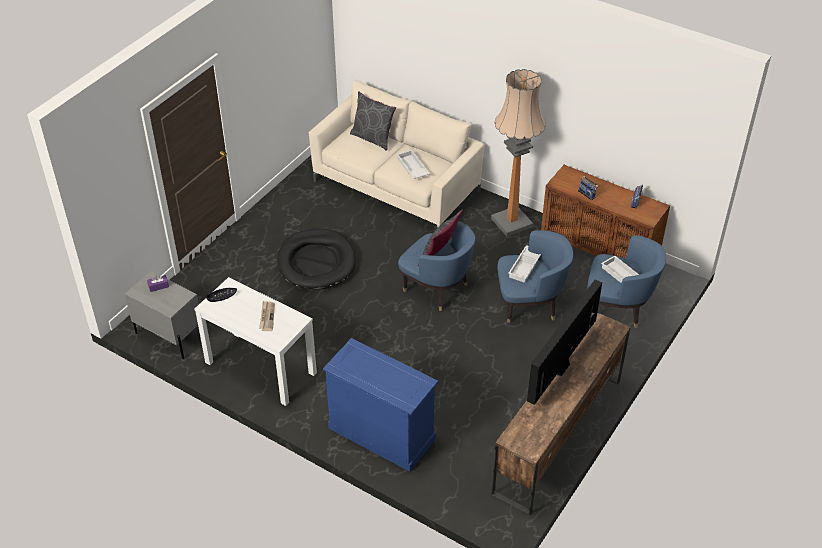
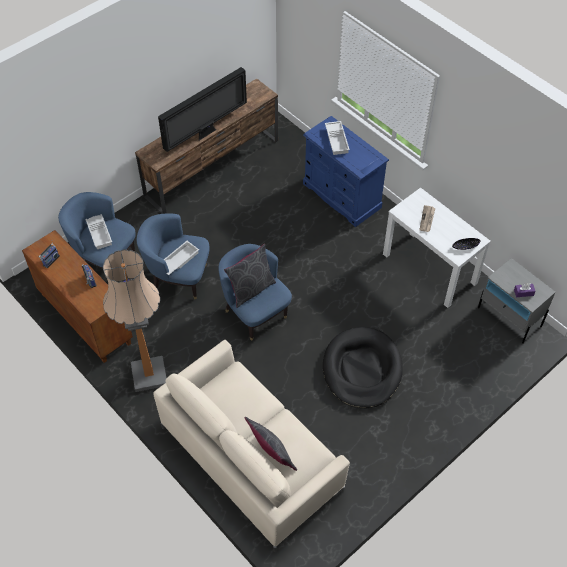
camera: 165 degrees left, 10 degrees up
(412, 168) = (242, 395): white tray -> white tray (337, 140)

